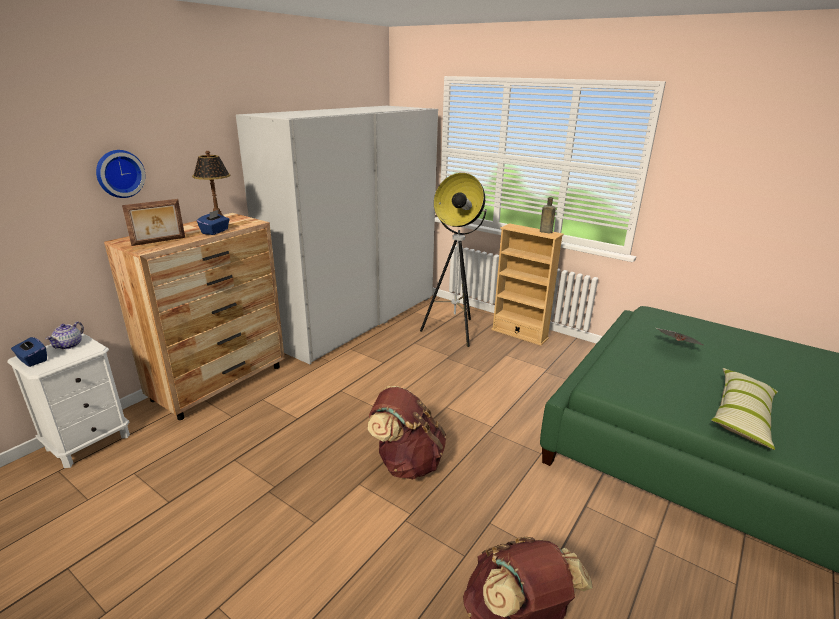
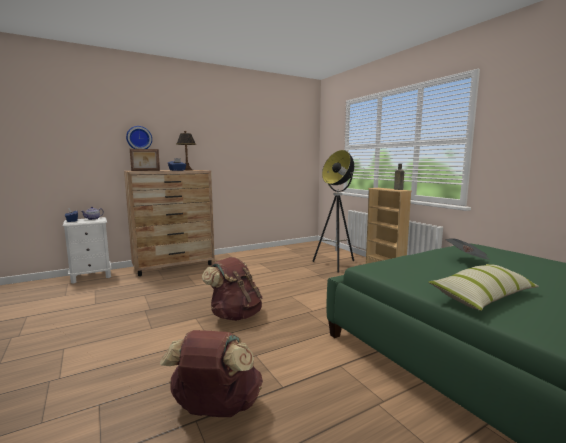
camera: 25 degrees right, 15 degrees down
(356, 318) = (278, 252): white wardrobe -> none

